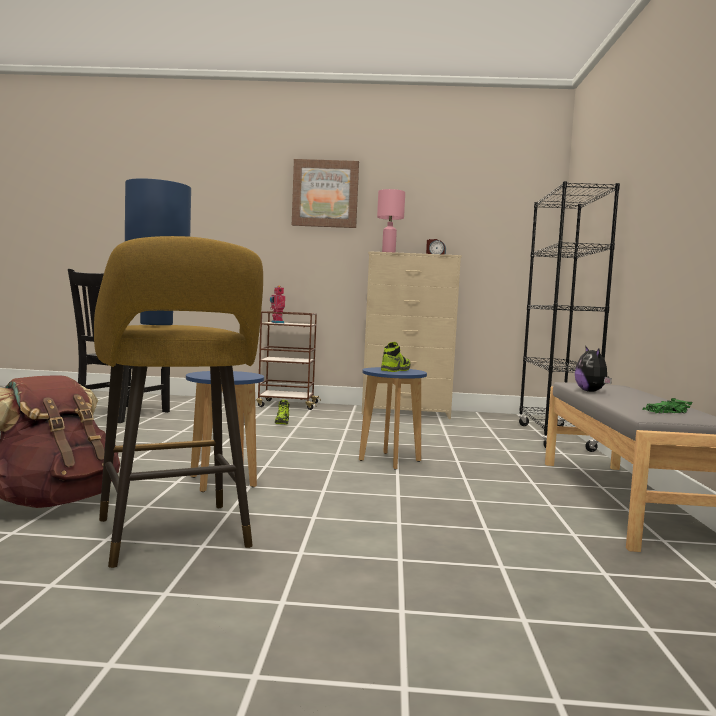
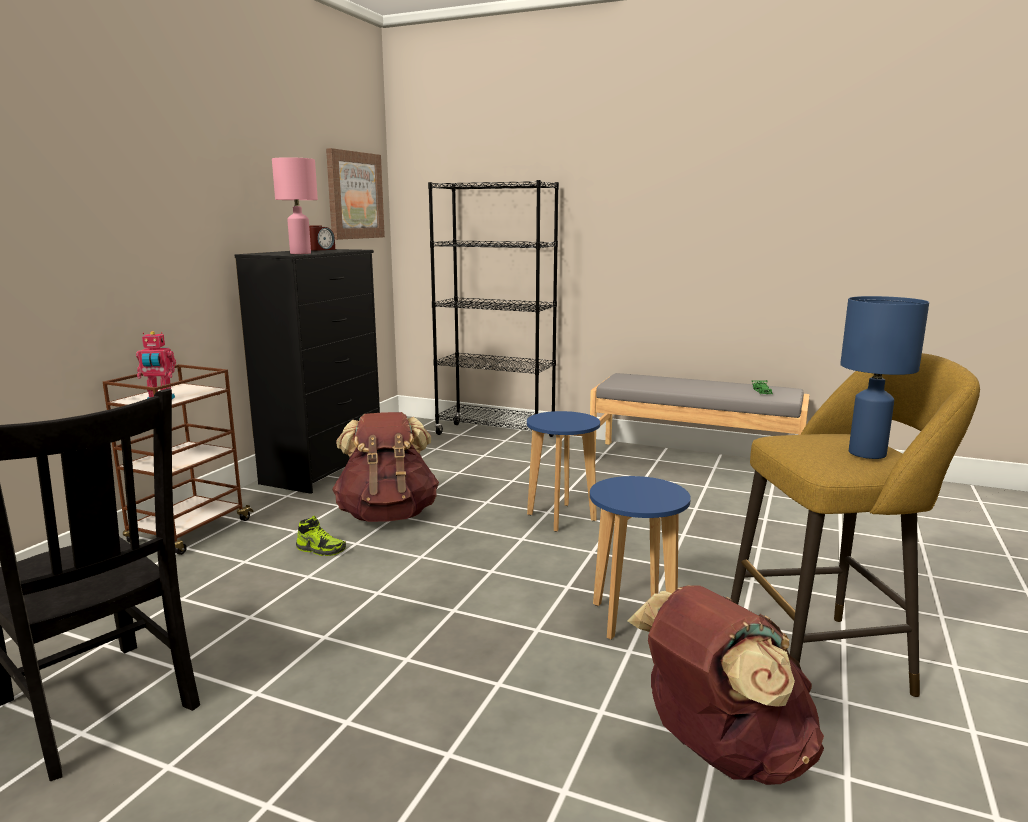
camera: 70 degrees left, 10 degrees up
(325, 194) = (151, 147): picture -> picture (354, 195)
(345, 427) = (388, 515): none -> brown backpack
(395, 370) = (560, 419): shoe -> none
(406, 412) = (325, 469): beige dresser -> black dresser
(591, 391) = (666, 387): plush toy -> none

